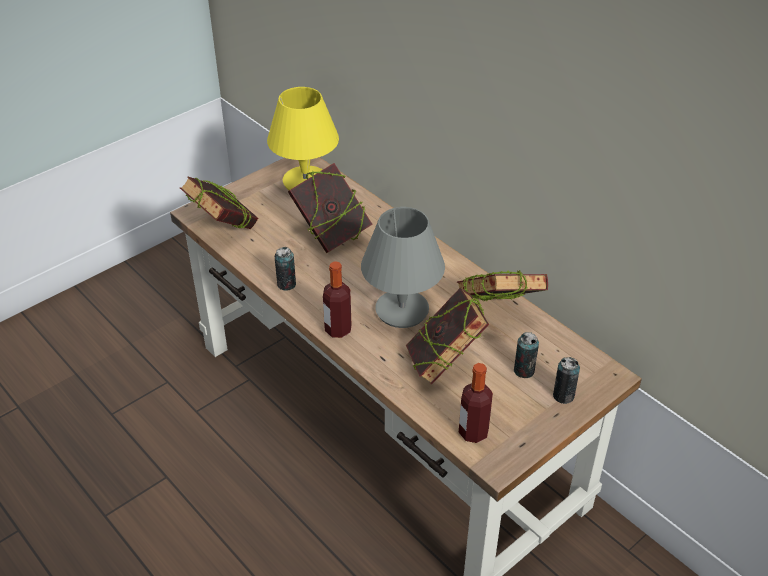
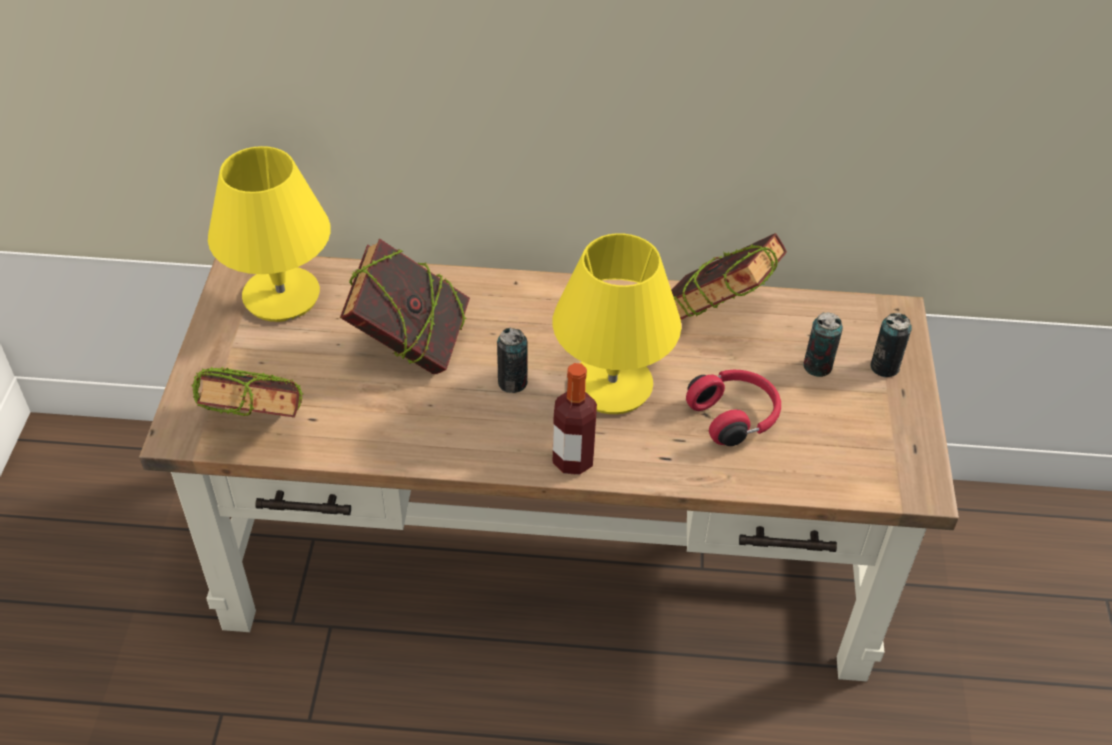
camera: 45 degrees left, 5 degrees up
(286, 284) = (437, 447): can -> can (512, 382)
(401, 310) = (611, 386): grey table lamp -> yellow table lamp
(444, 363) = (735, 416): book -> red headphones
(473, 432) = (858, 472): bottle -> none

